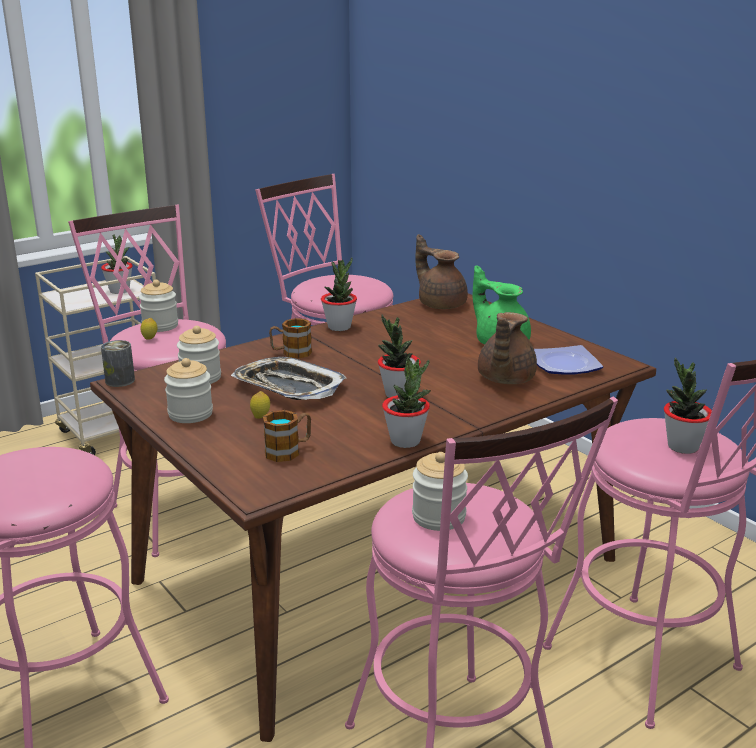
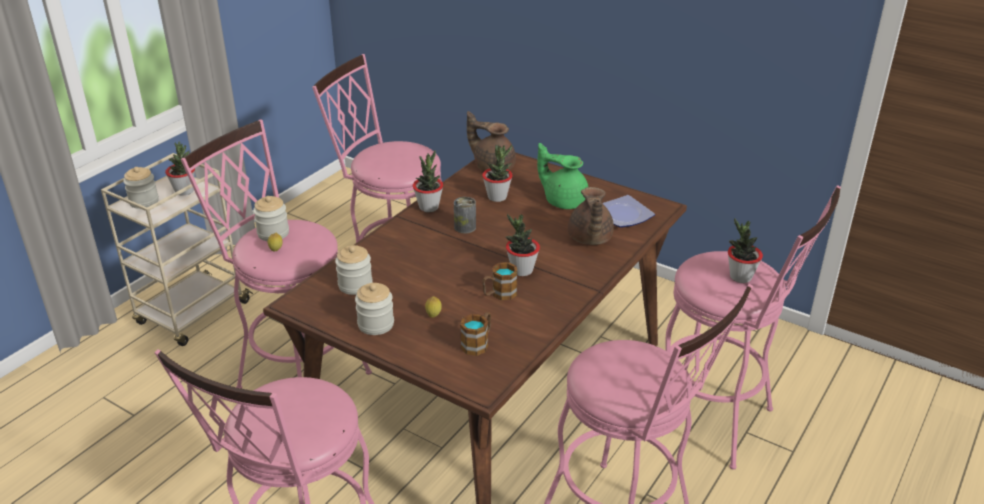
camera: 20 degrees left, 10 degrees up
(120, 380) = (290, 302): can -> can (465, 227)
(288, 387) = (433, 280): tray -> none
(291, 353) = (409, 243): mug -> mug (499, 294)
(405, 441) = (556, 314): potted plant -> potted plant (497, 197)
(438, 517) = (618, 376): jar -> jar (144, 201)

